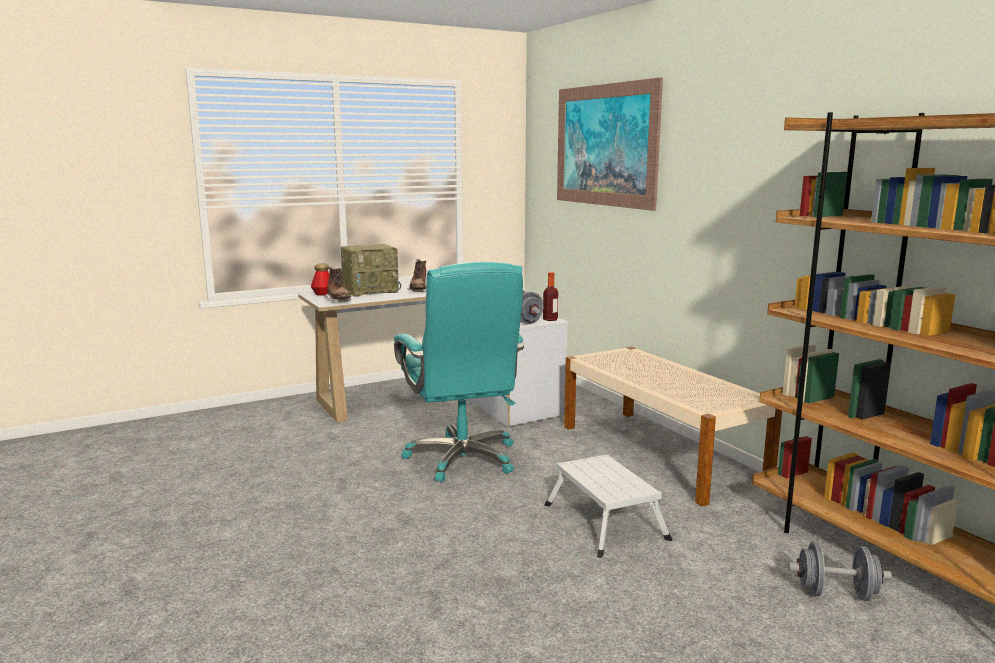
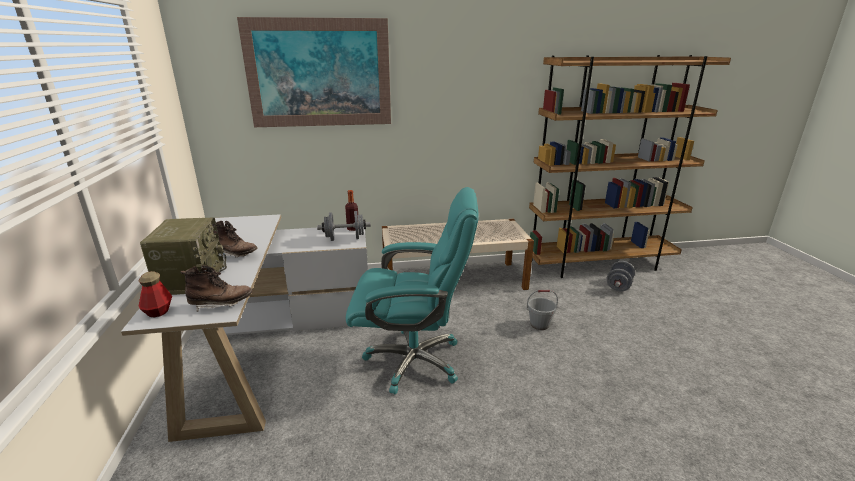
camera: 70 degrees left, 10 degrees up
(605, 522) = (539, 324): white step ladder -> grey bucket

